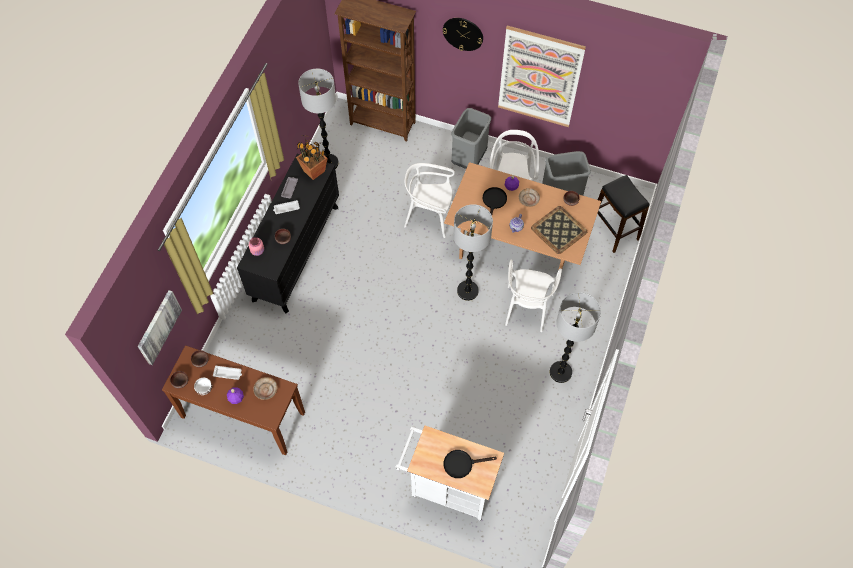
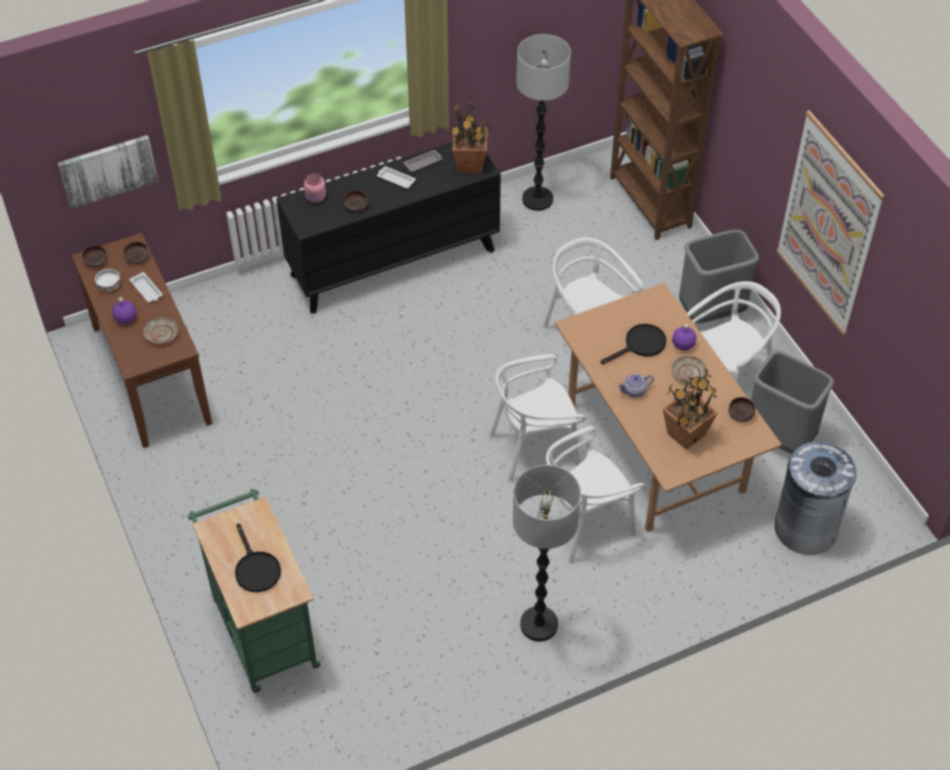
camera: 45 degrees right, 10 degrees down
(447, 487) = (262, 627): white cart -> green cart
(462, 463) = (255, 568): black frying pan -> black frying pan turned 150 degrees counterclockwise
(463, 33) = (764, 100): wall clock -> none
(467, 291) = (535, 448): floor lamp -> white chair
(559, 230) = (685, 434): tray -> potted plant
(614, 230) = (805, 528): black stool -> grey trash can

